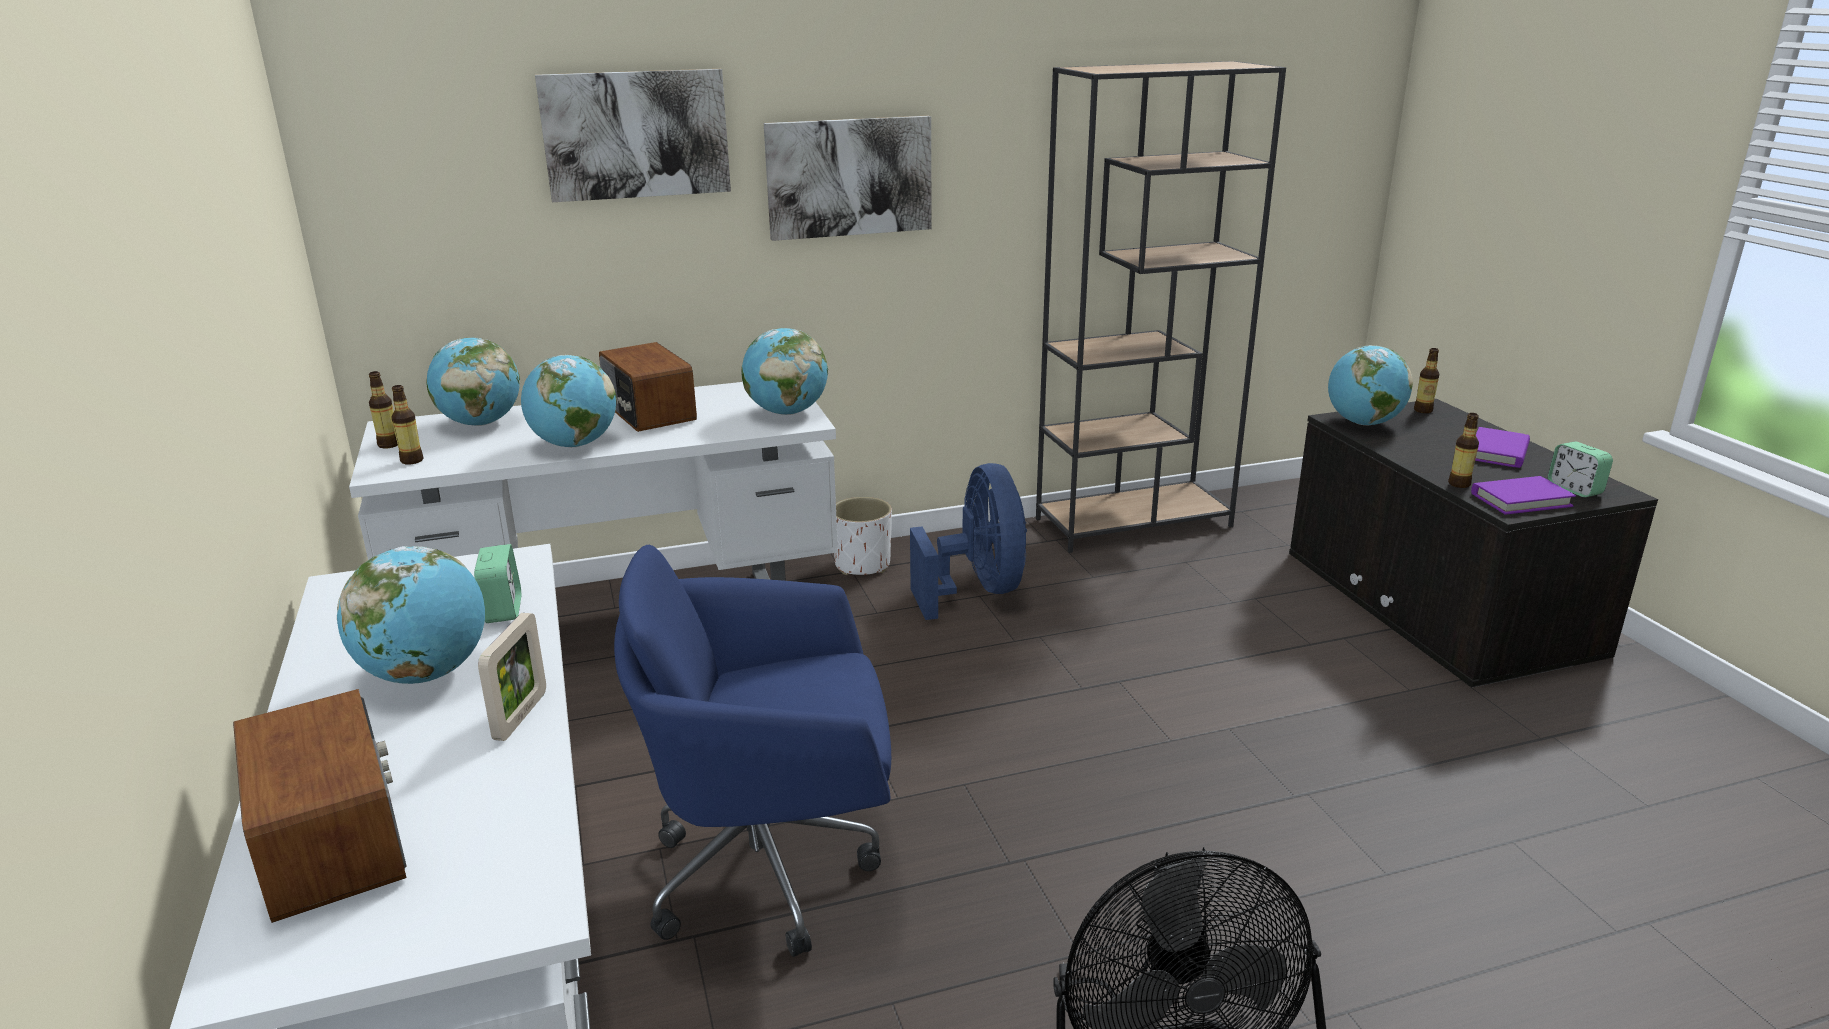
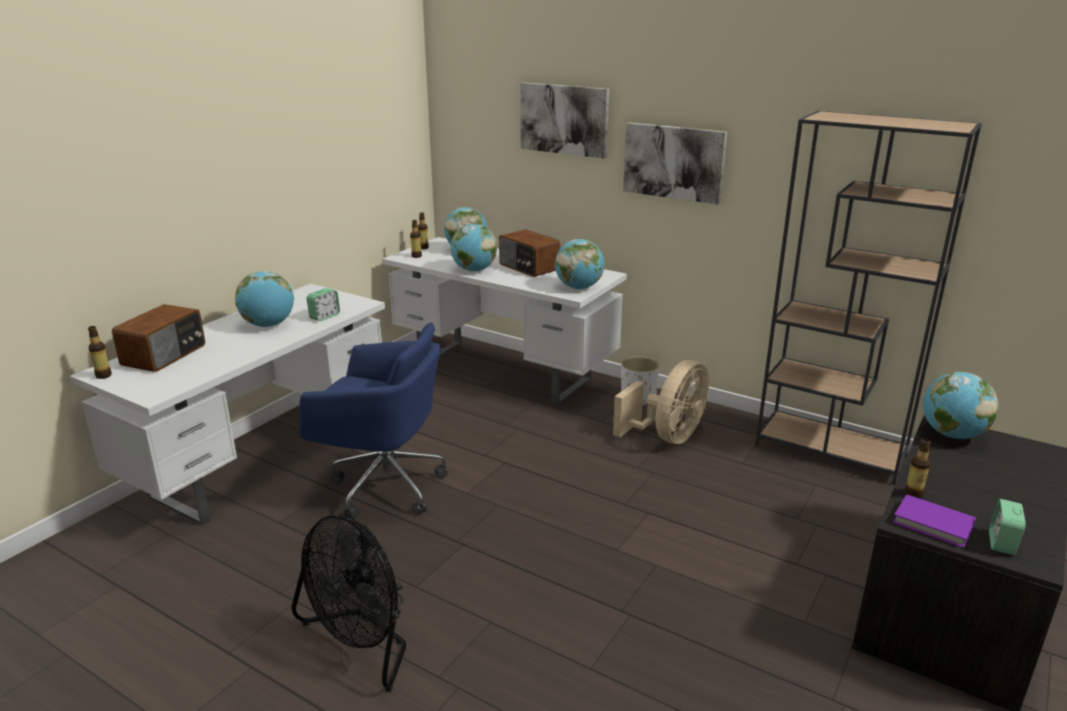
camera: 50 degrees right, 0 degrees up
(521, 716) = (258, 348): picture frame -> none
(648, 413) = (528, 267): radio -> radio turned 60 degrees counterclockwise
(773, 874) = (382, 487): blue office chair -> blue office chair turned 150 degrees clockwise
(978, 590) = (668, 437): blue fan -> beige fan
(1423, 410) = (1031, 449): bottle -> bottle (103, 376)
(1498, 452) = (1011, 496): purple book -> none

